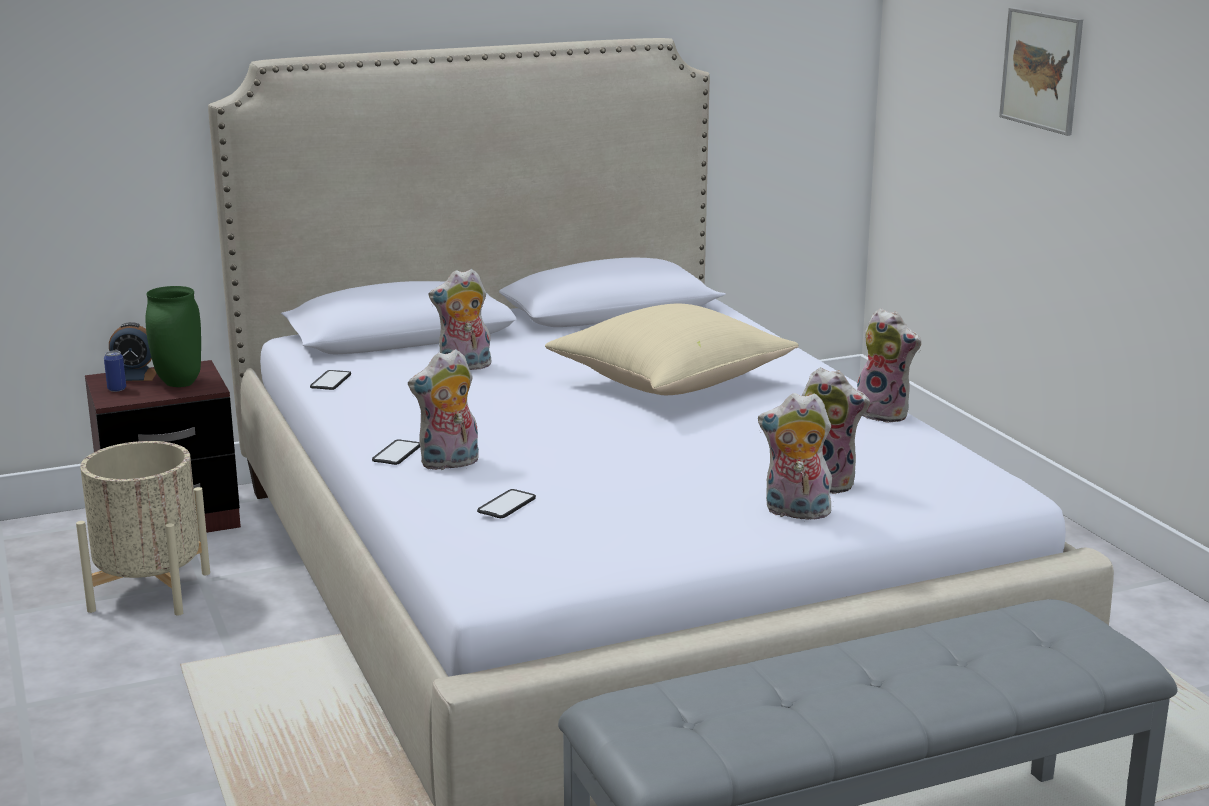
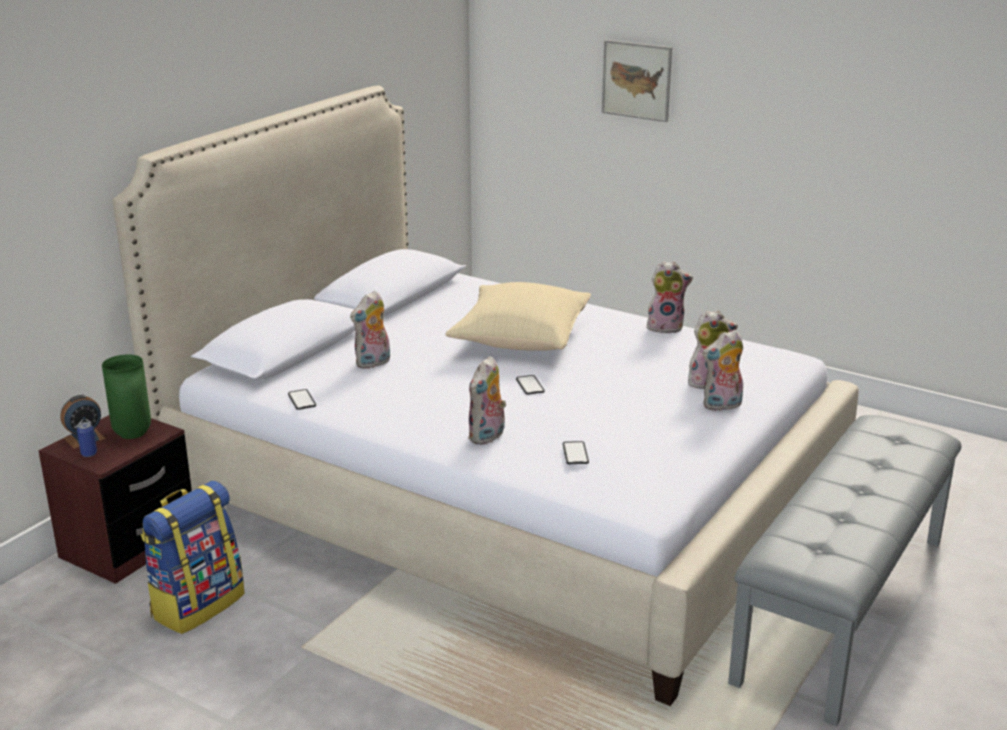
camera: 35 degrees left, 5 degrees up
(150, 591) = (197, 605): beige planter -> backpack
(397, 453) = (442, 440): phone -> phone (530, 385)

